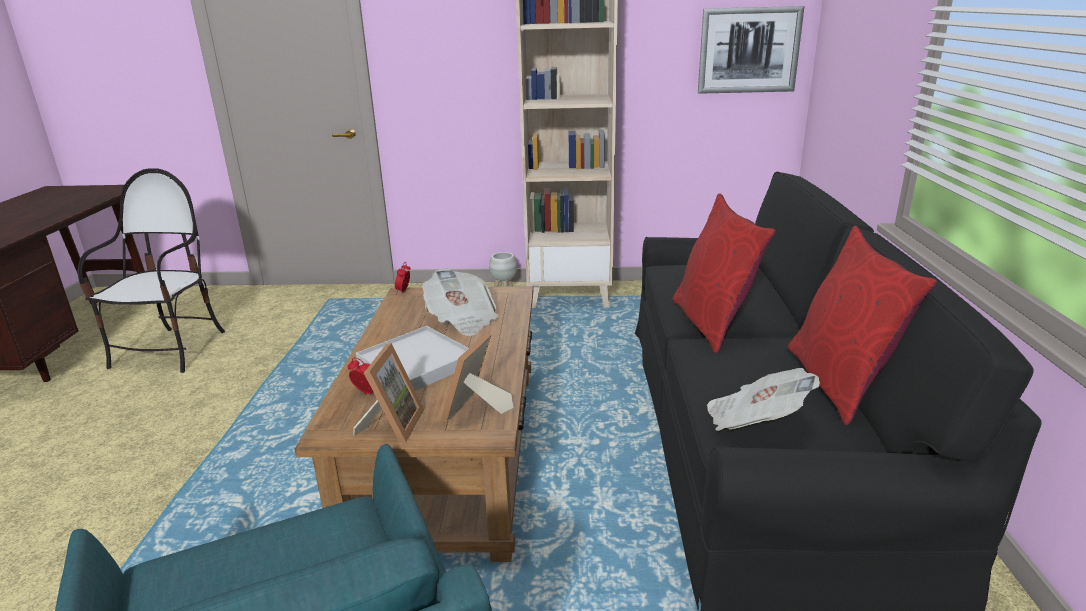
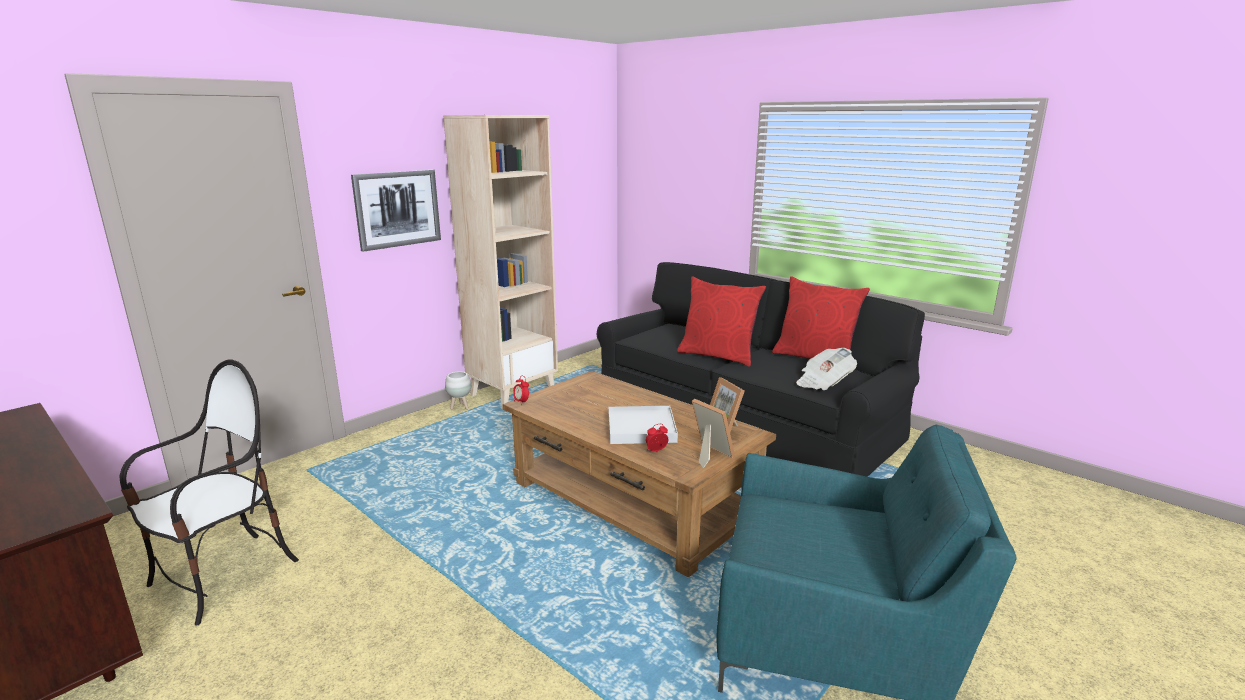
camera: 50 degrees left, 5 degrees down
(171, 350) = (225, 576): chair -> chair turned 75 degrees clockwise
(461, 320) = (603, 400): newspaper -> none
(748, 50) = (586, 186): picture -> picture (397, 209)

